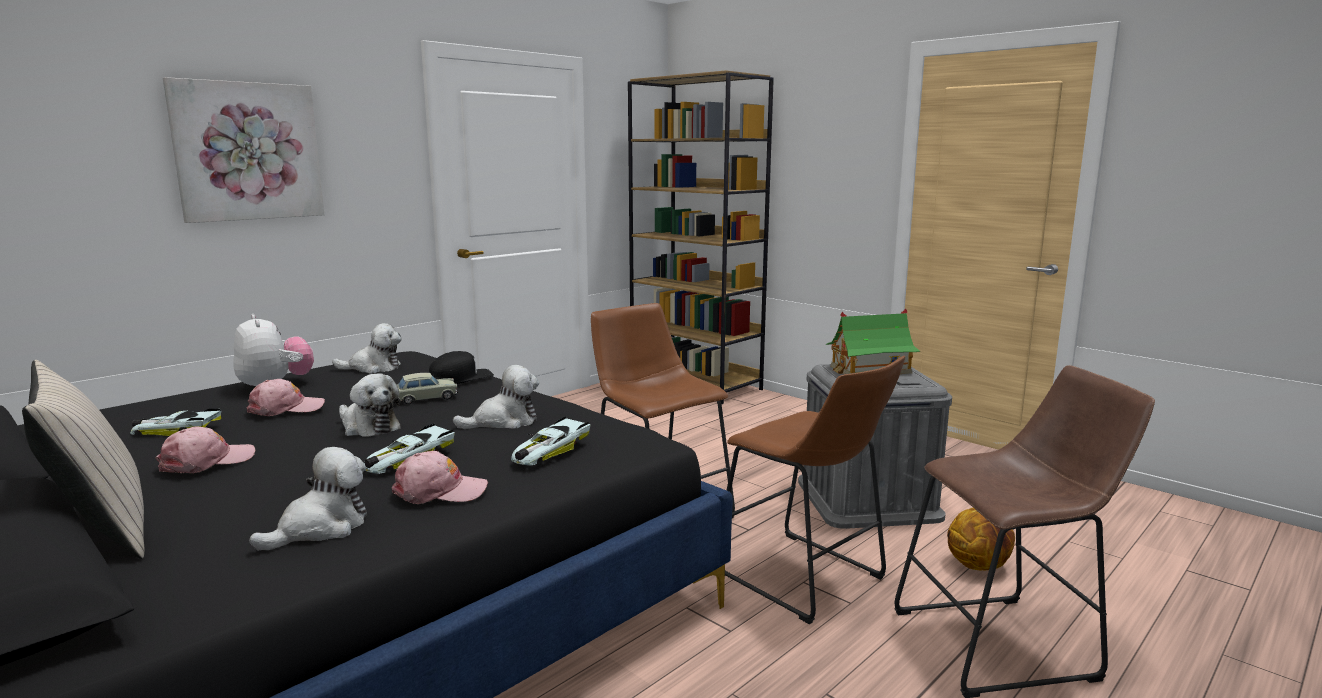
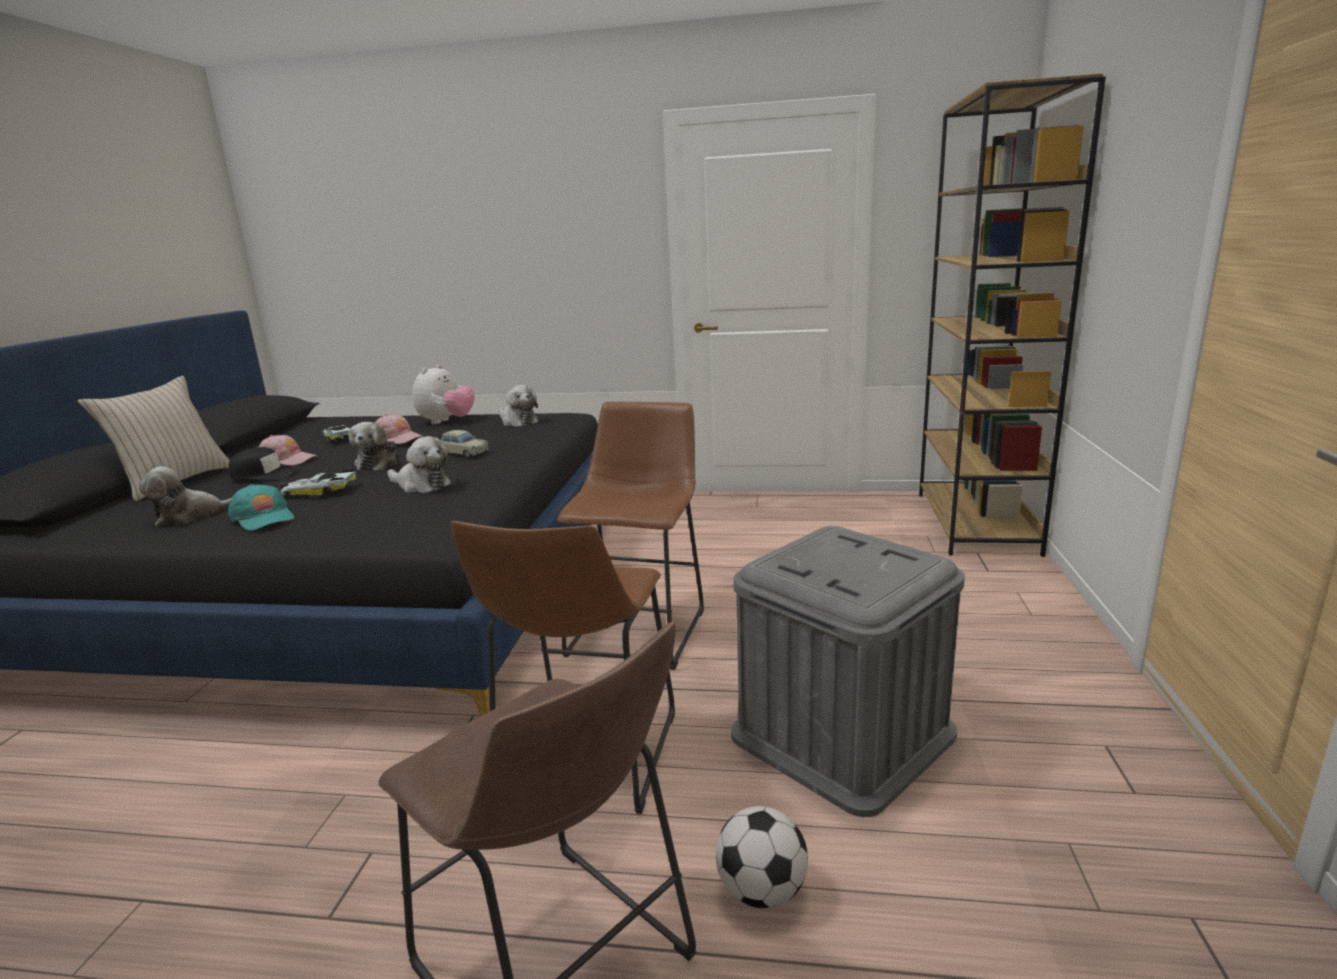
camera: 55 degrees right, 5 degrees up
(247, 151) = (507, 233): picture -> none
(321, 528) = (191, 516): plush toy -> plush toy turned 150 degrees clockwise
(439, 491) = (264, 518): pink cap -> turquoise cap
(460, 378) = (521, 444): black cap -> black cap (264, 475)
(548, 449) = (362, 513): toy car -> none
(869, 369) = (862, 553): toy house -> none
(979, 566) = (761, 890): basketball -> football

